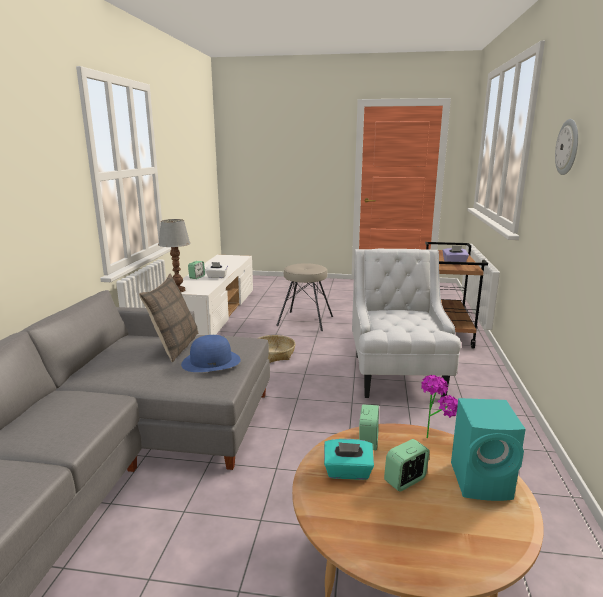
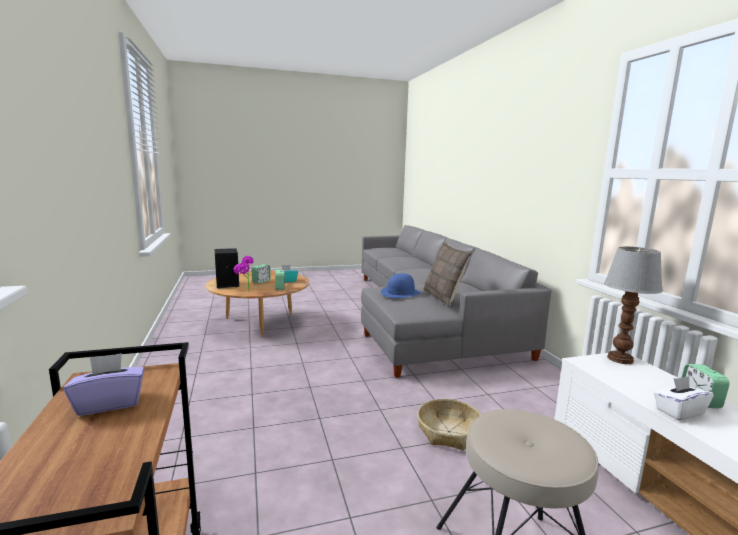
camera: 155 degrees right, 5 degrees down
(397, 376) = (263, 432): white armchair -> none
(483, 481) = (226, 284): turquoise speaker -> black speaker
(568, 147) = (63, 113): wall clock -> none

